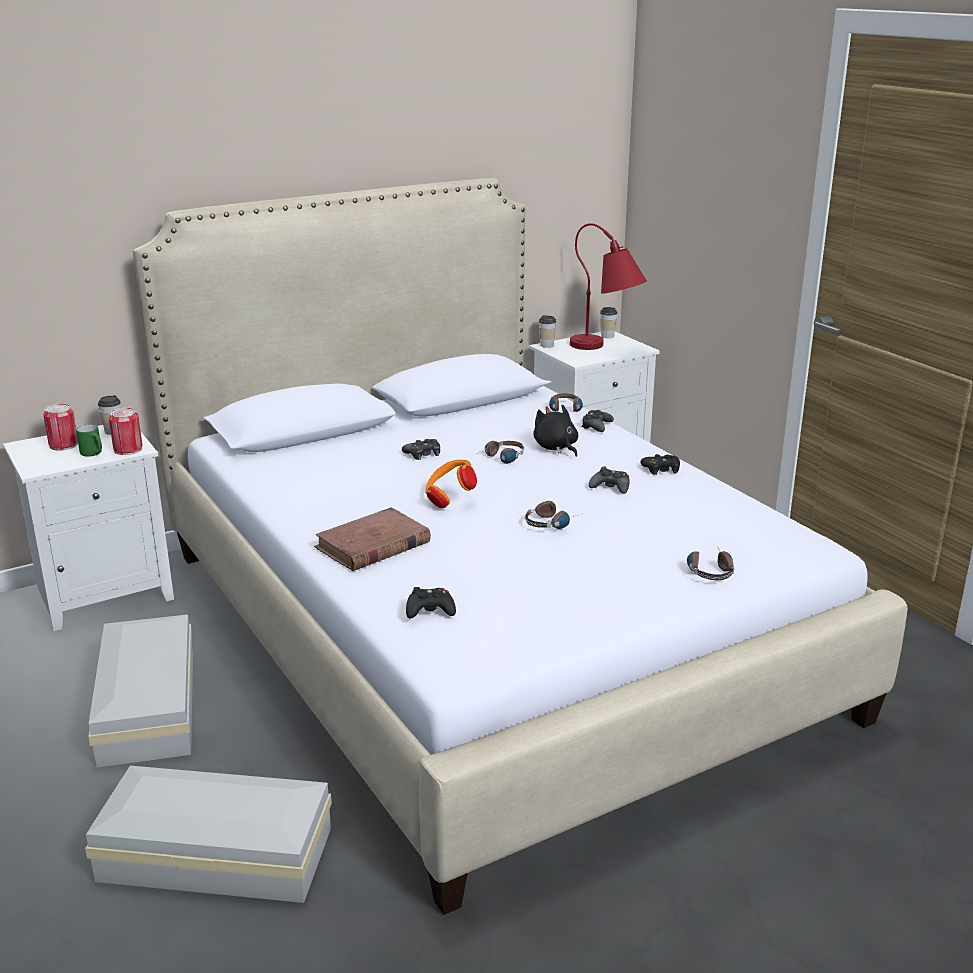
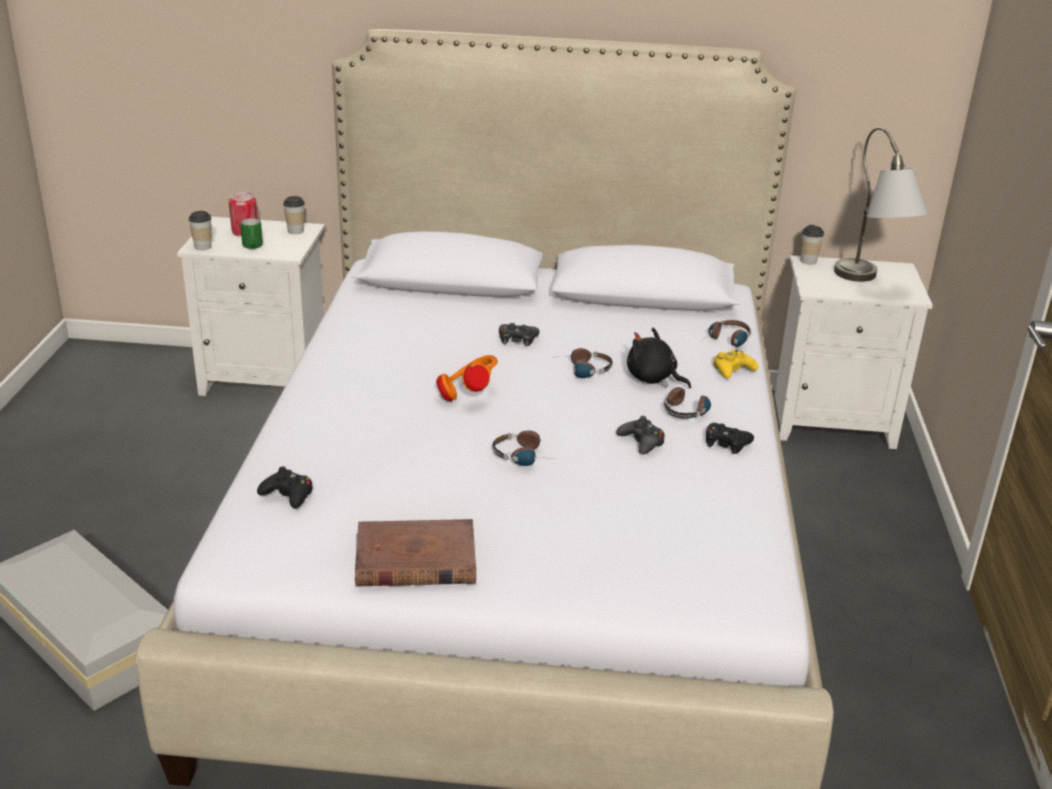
camera: 35 degrees right, 5 degrees up
(128, 449) = (282, 251): can -> none
(151, 704) = (189, 488): white storage box -> none
(372, 545) = (340, 413): brown book -> brown book (414, 560)
(556, 448) = (653, 379): black plush toy -> black plush toy turned 60 degrees counterclockwise
(596, 426) = (732, 370): black game controller -> yellow game controller
(606, 349) = (870, 284): red table lamp -> grey table lamp
(607, 336) = (895, 270): cup -> cup (203, 247)
(709, 570) = (599, 573): headphones -> headphones (687, 409)

